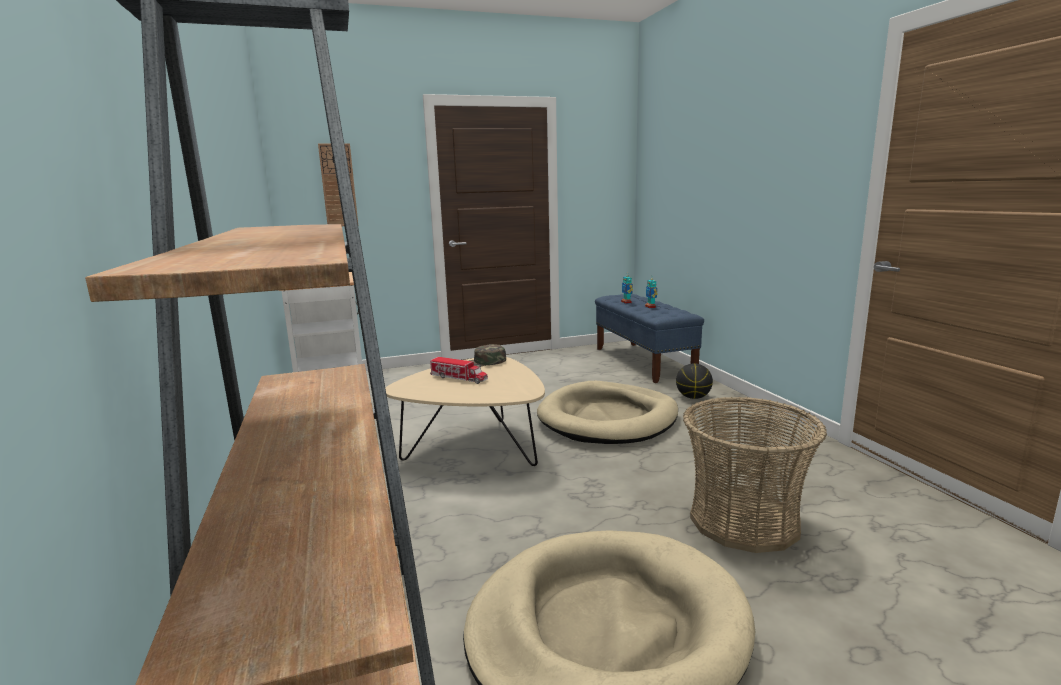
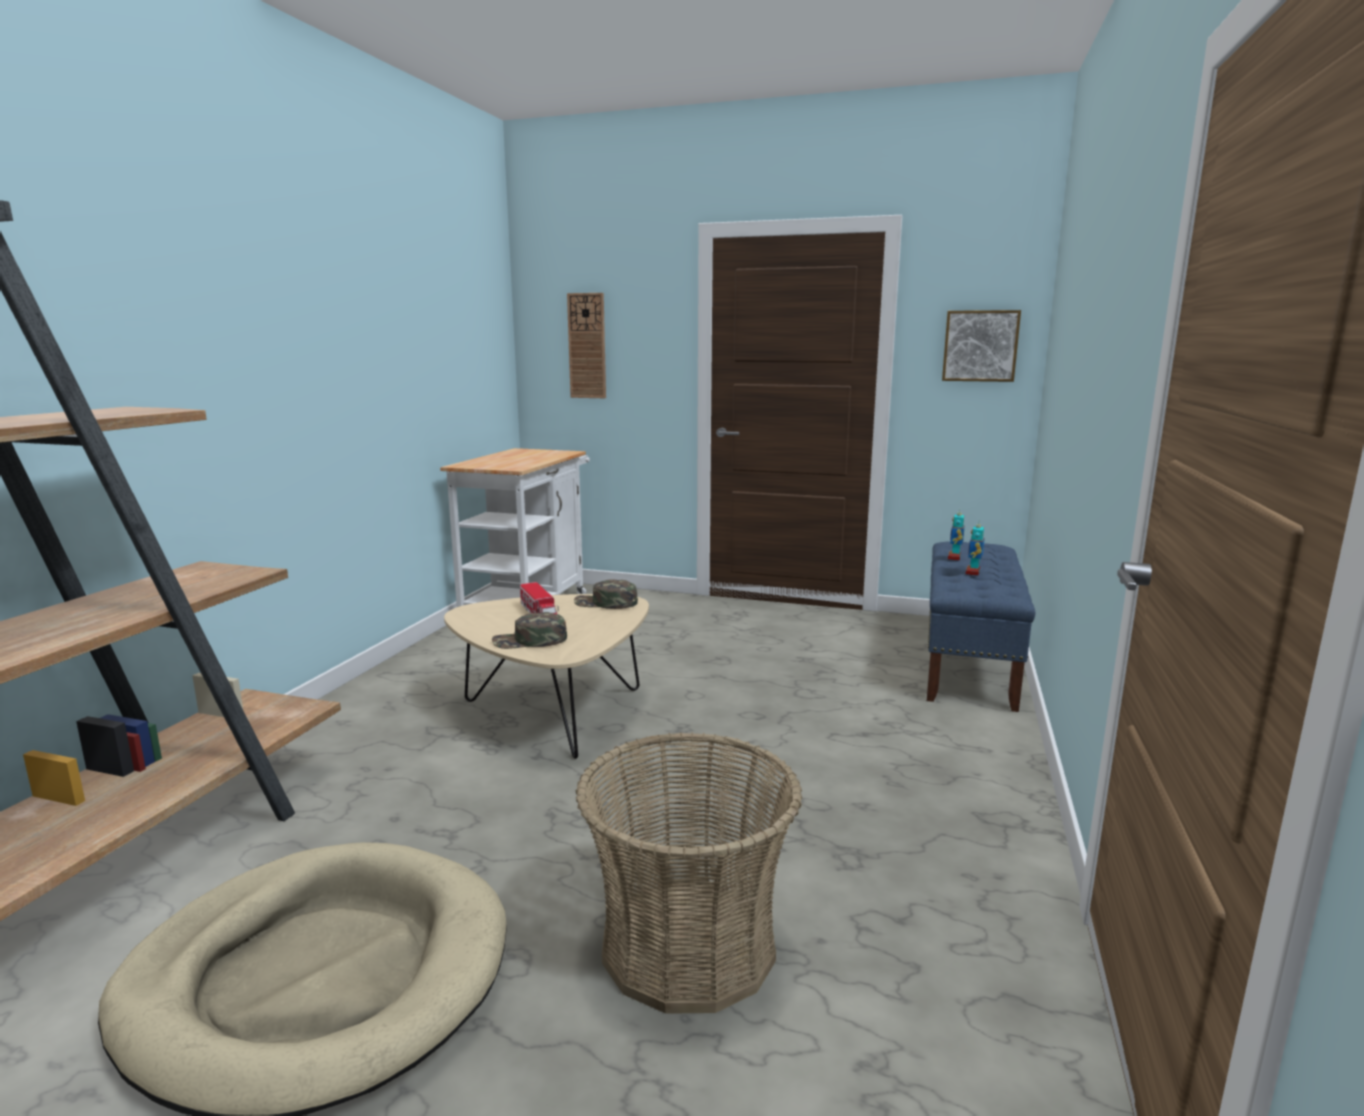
camera: 35 degrees right, 0 degrees up
(488, 392) = (529, 641): none -> green cap
(603, 178) = (980, 346): none -> picture
(608, 418) = (766, 730): beige dog bed -> none
(693, 397) = (949, 741): basketball -> none

